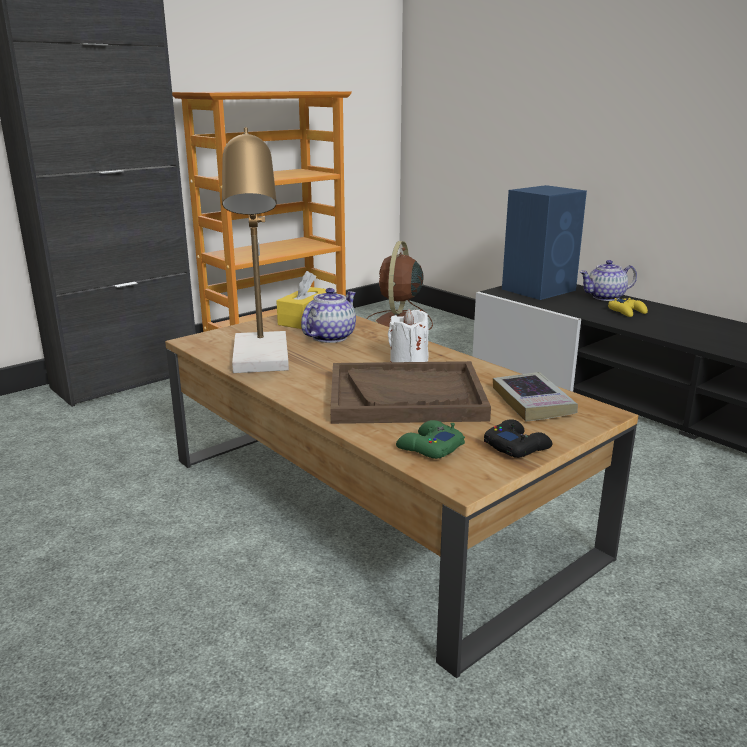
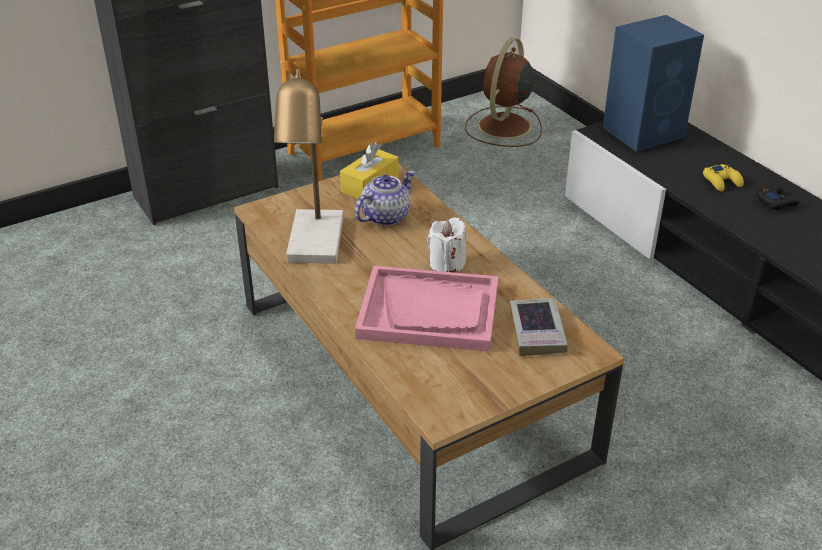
camera: 10 degrees right, 15 degrees up
(406, 396) = (429, 311): brown tray -> pink tray
(429, 447) = (427, 377): green game controller -> none
(516, 446) = (499, 384): black game controller -> black game controller (776, 201)
(605, 297) = (711, 153): teapot -> none

